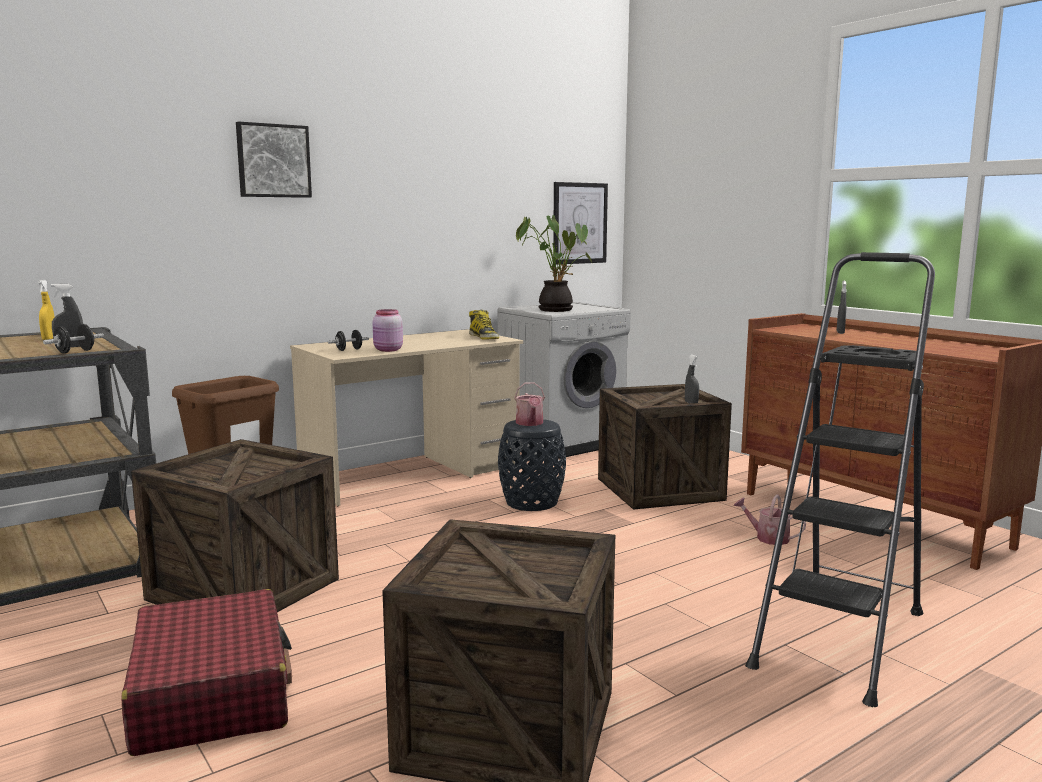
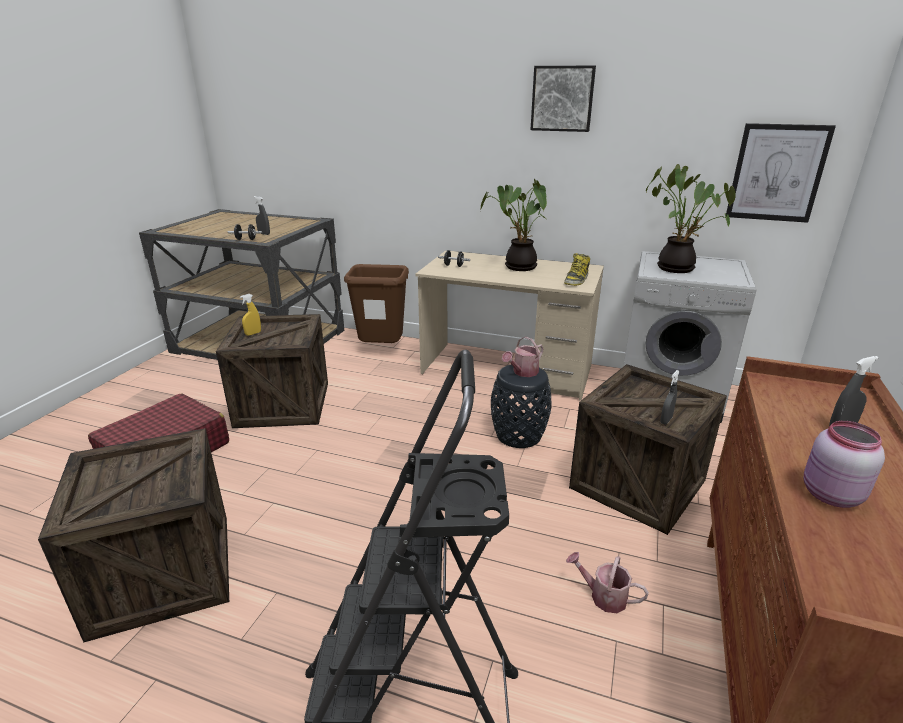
camera: 55 degrees right, 15 degrees up
(49, 339) = (284, 224): yellow spray bottle -> yellow spray bottle (253, 333)
(273, 161) = (443, 106): picture -> picture (562, 98)
(388, 350) = (471, 273): pink jar -> pink jar (829, 495)
(408, 340) = (517, 267): none -> potted plant
(767, 538) = (603, 596): watering can -> watering can turned 60 degrees counterclockwise

